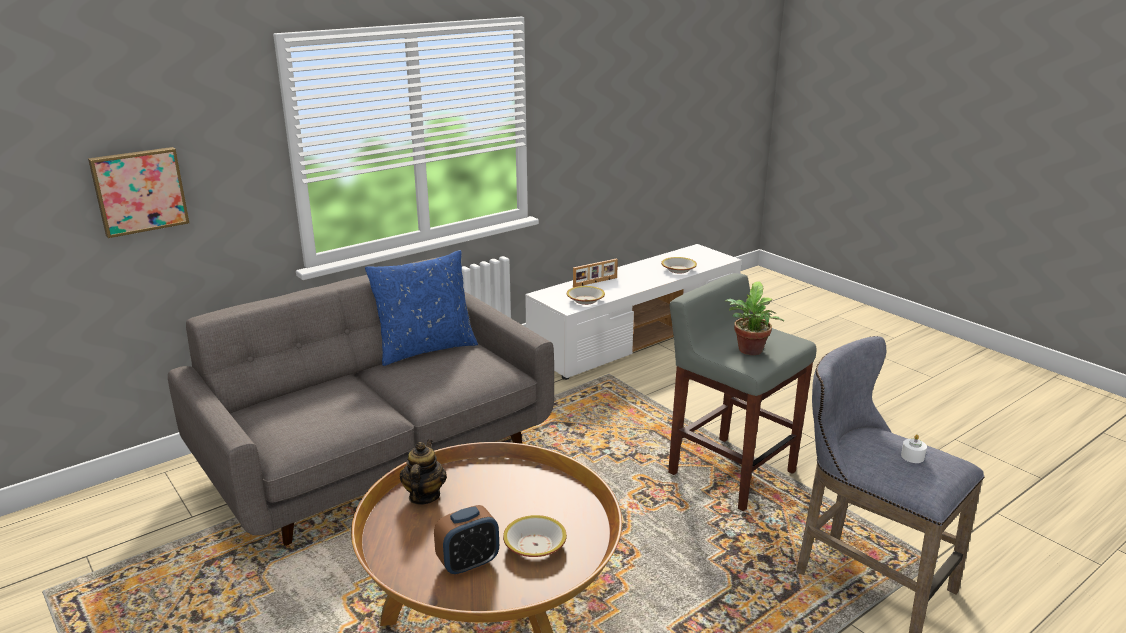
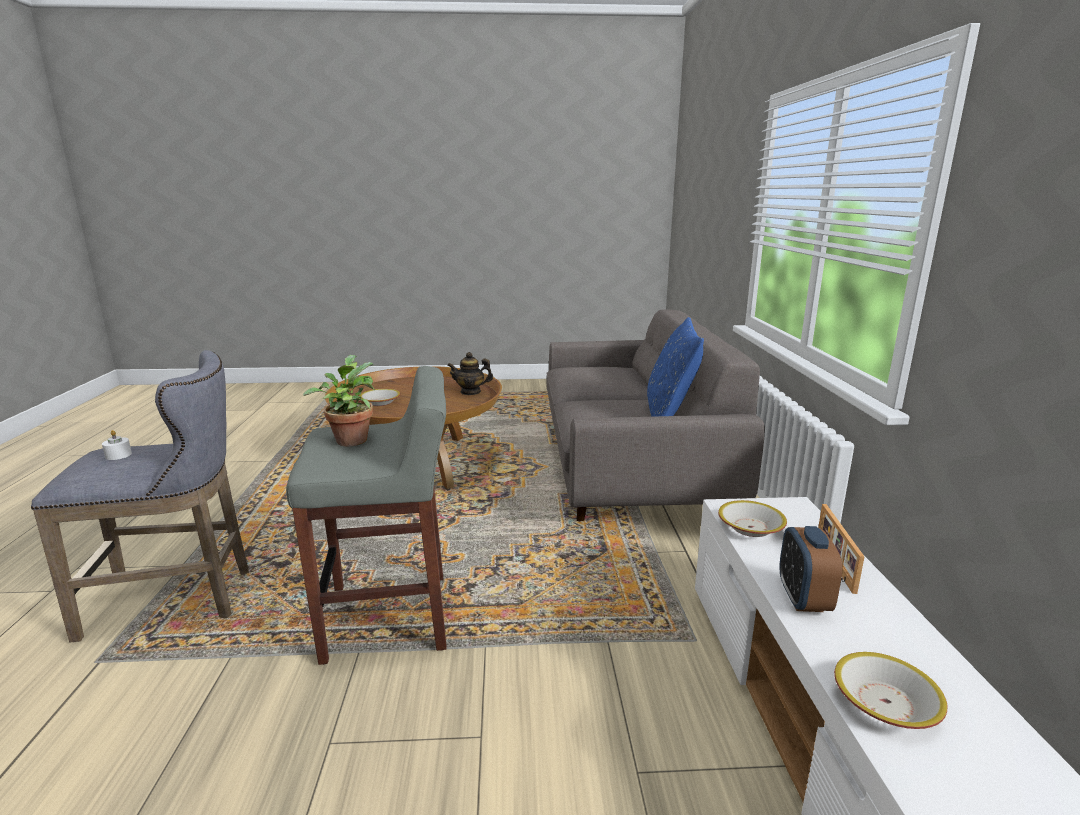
camera: 125 degrees right, 5 degrees down
(139, 191) = (715, 220): picture -> none
(424, 496) = (470, 392): teapot -> teapot turned 135 degrees clockwise
(468, 563) = (398, 389): alarm clock -> alarm clock (803, 599)

